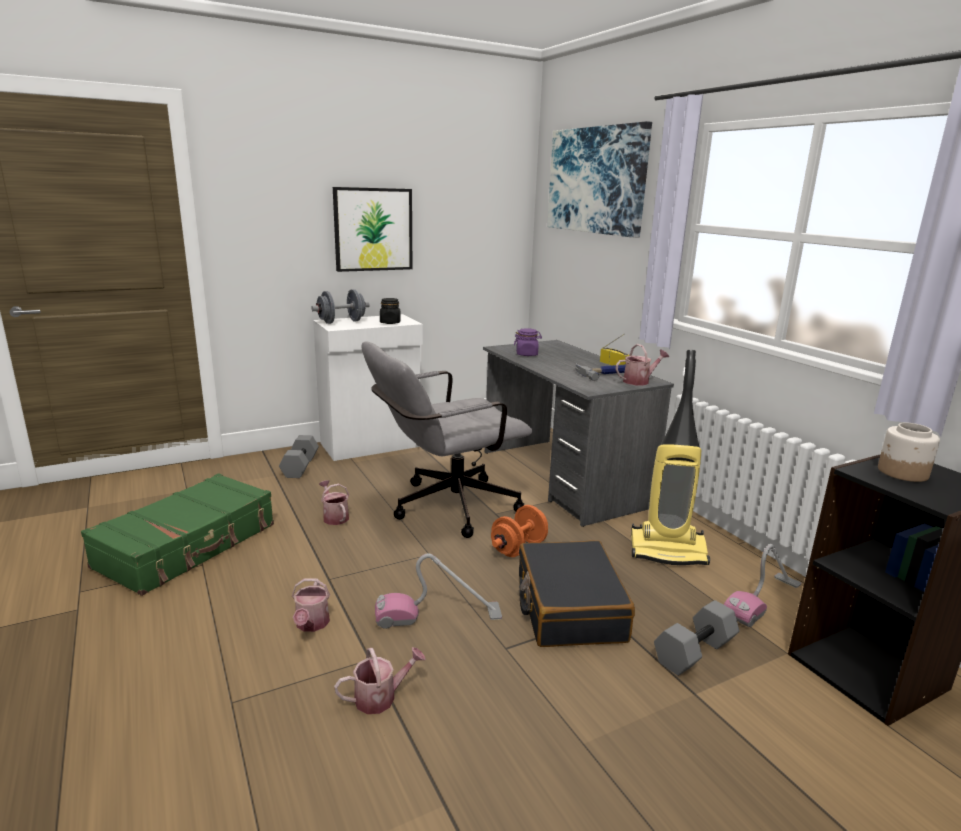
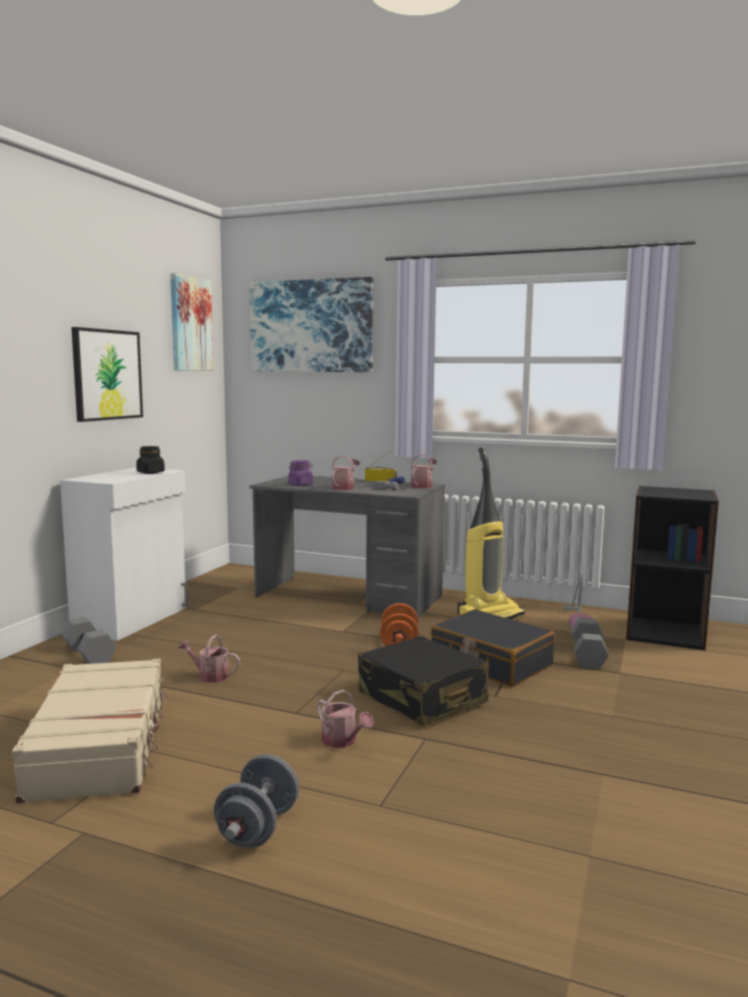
camera: 40 degrees left, 10 degrees down
(188, 546) = (101, 745): green suitcase -> beige suitcase
(341, 322) = (99, 477): grey dumbbell -> grey dumbbell (258, 828)
(381, 697) = (473, 751): watering can -> watering can (344, 487)
(438, 615) = (422, 698): vacuum cleaner -> black suitcase
(445, 508) = (296, 640): grey office chair -> none
(486, 178) = (190, 324): none -> picture
(902, 472) = (664, 492): jar -> none

